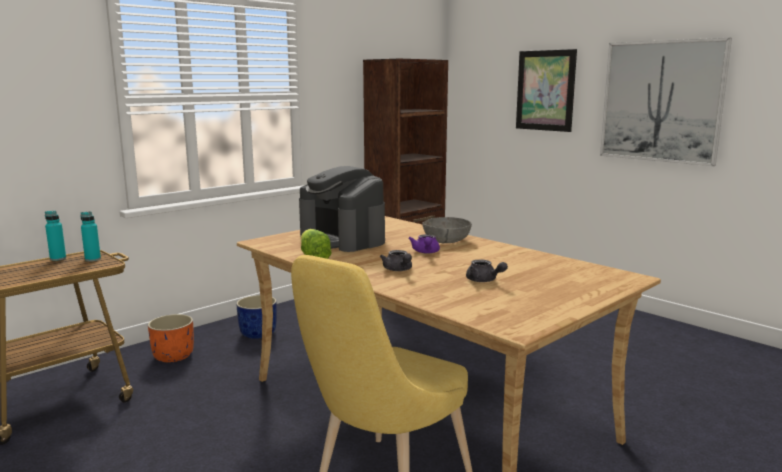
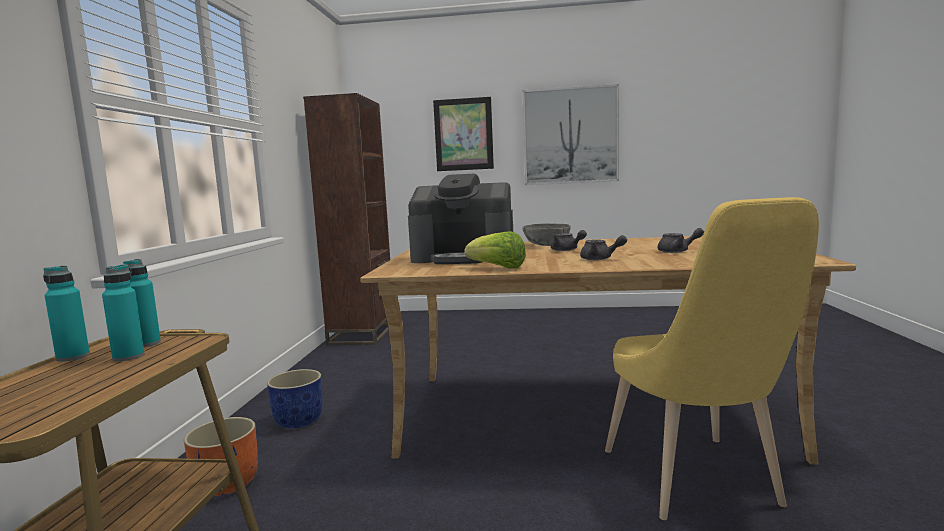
camera: 40 degrees left, 5 degrees down
(71, 265) = (128, 357): none -> turquoise bottle
(426, 252) = (567, 250): purple teapot -> grey teapot

